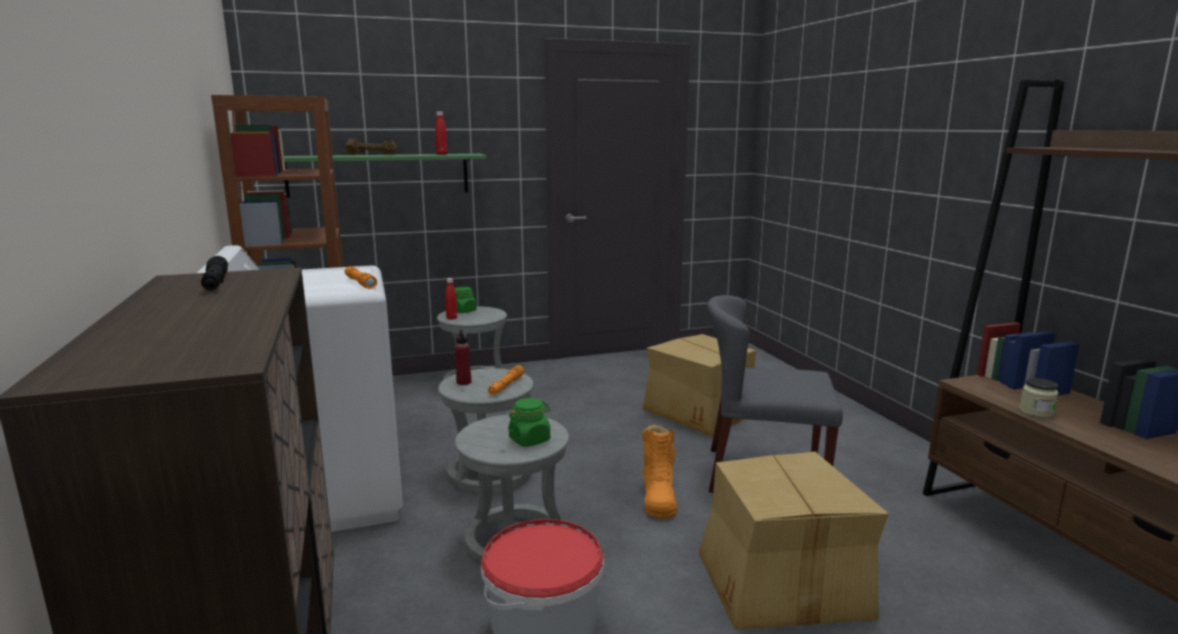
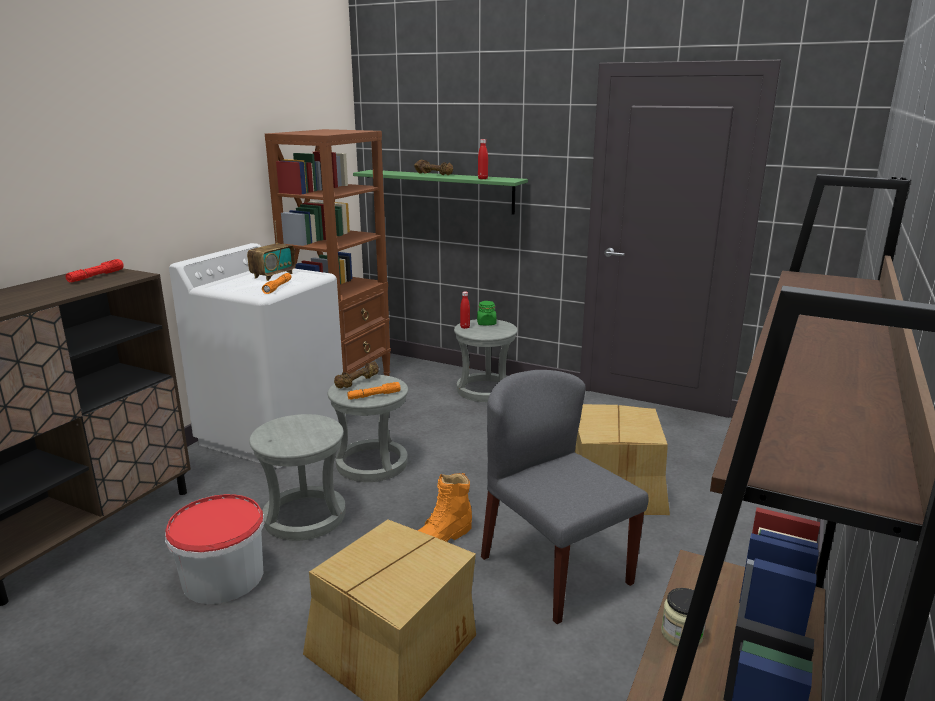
camera: 45 degrees right, 5 degrees up
(215, 282) = (96, 276): black flashlight -> red flashlight
(311, 277) = (273, 275): none -> radio
(463, 382) = (358, 383): red bottle -> brown dumbbell
(530, 440) = (298, 440): green jar -> none

